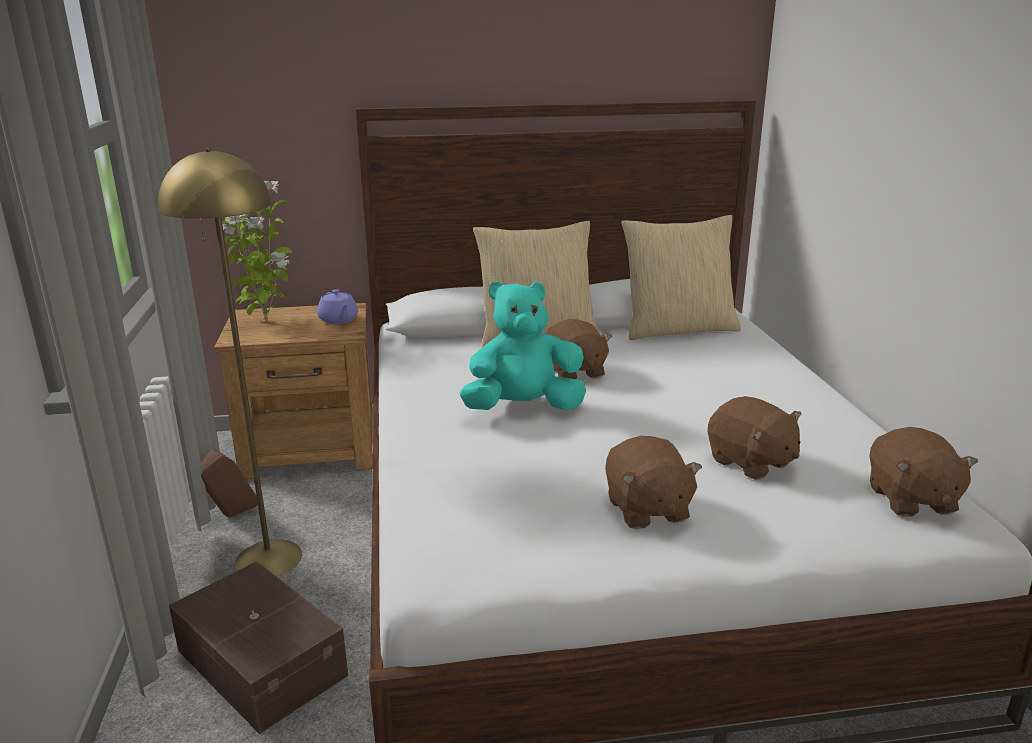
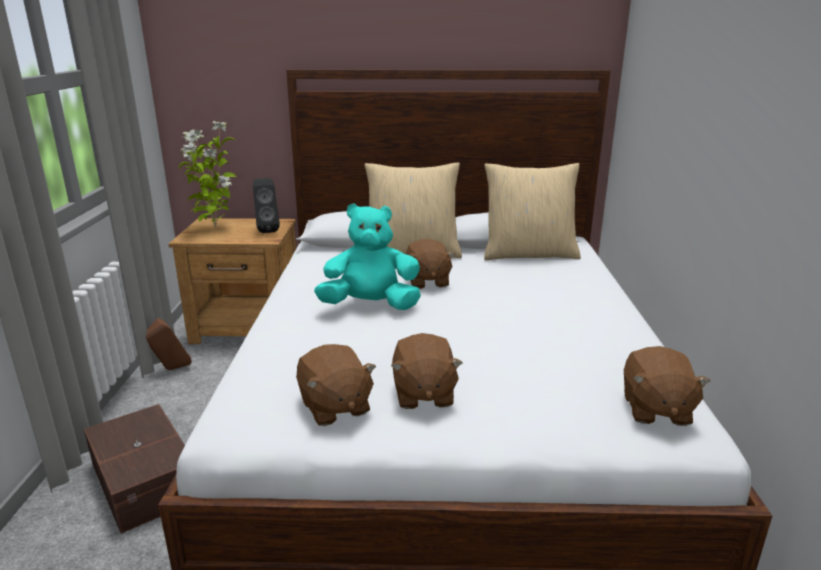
camera: 10 degrees right, 0 degrees up
(269, 558) = (184, 403): yellow floor lamp -> none
(338, 320) = (267, 230): purple teapot -> black speaker
(750, 462) = (531, 365): brown plush toy -> brown plush toy (334, 407)

